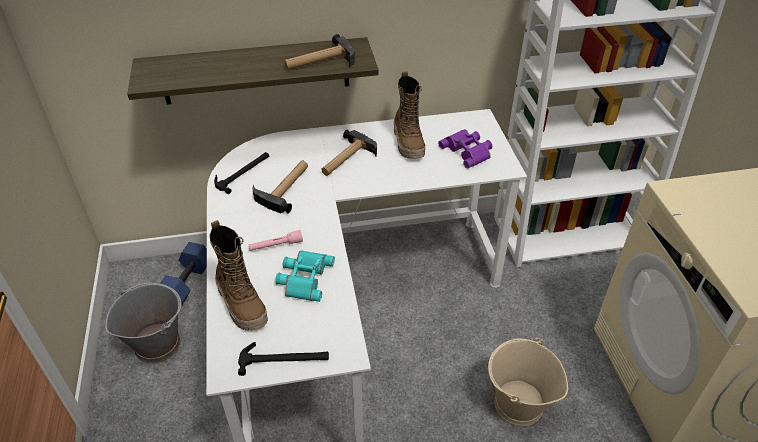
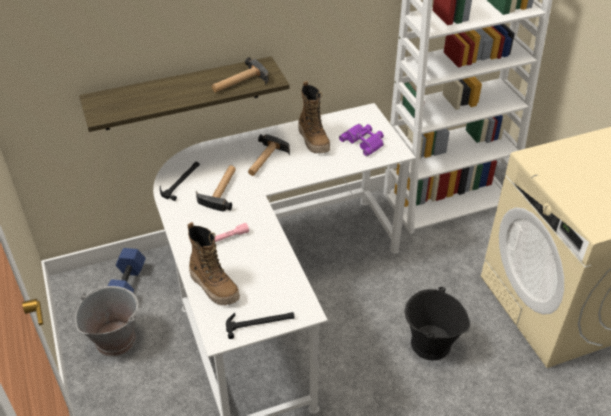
camera: 10 degrees left, 0 degrees up
(304, 278) = (257, 260): turquoise binoculars -> none
(517, 405) = (430, 344): beige bucket -> black bucket

